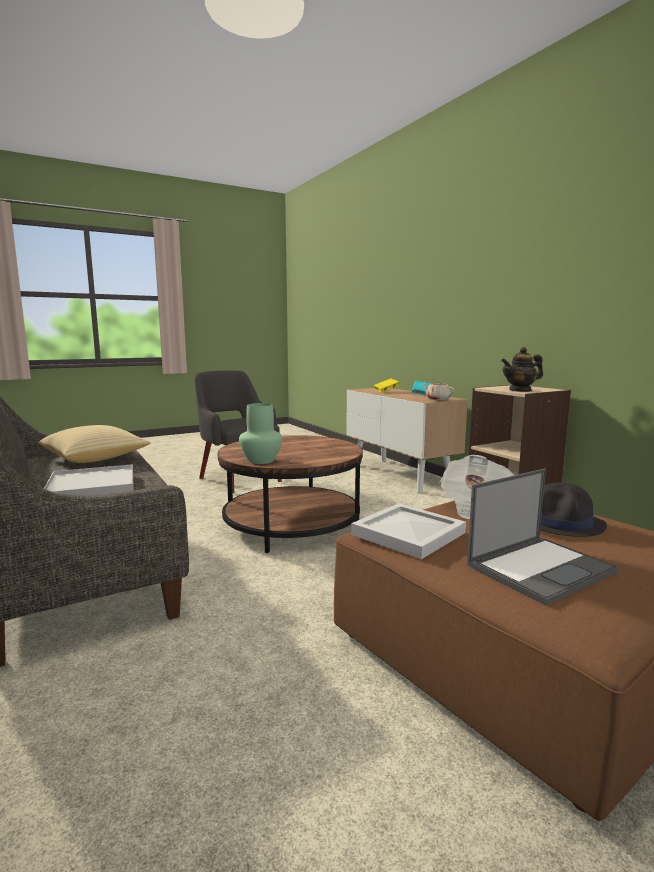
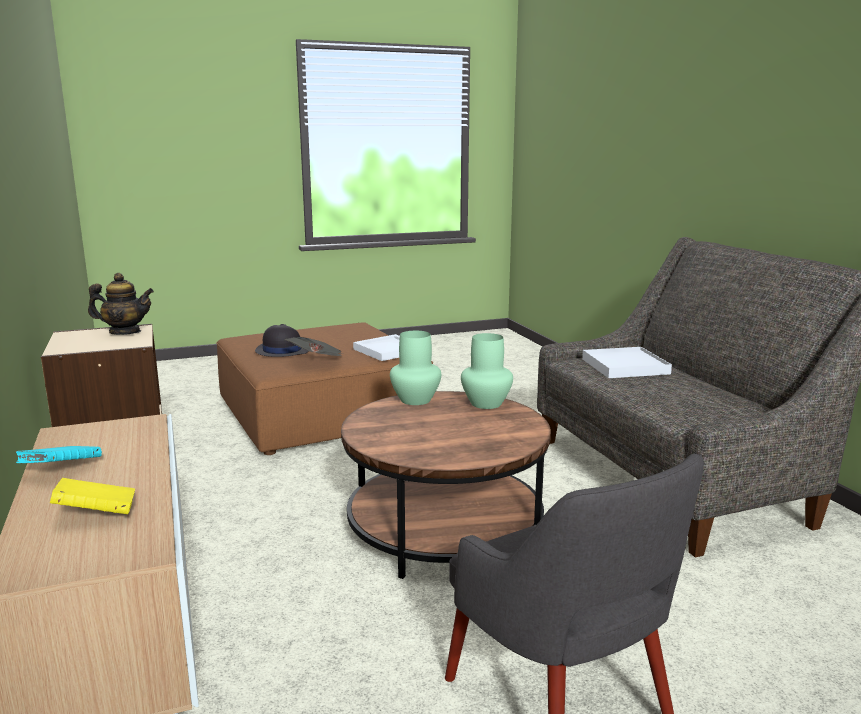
camera: 170 degrees left, 5 degrees up
(96, 459) = (685, 404): pillow -> none
(319, 460) = (416, 399): none -> green vase
(437, 399) = (104, 430): beige teapot -> none
(541, 568) = (340, 336): laptop -> none

